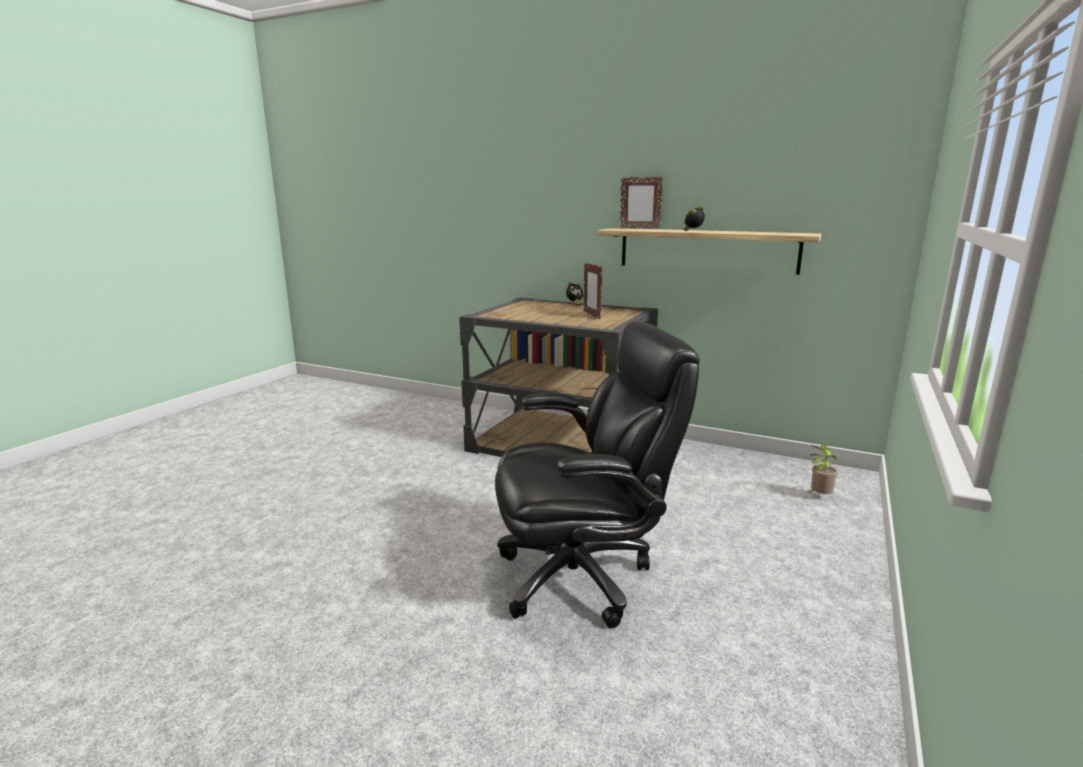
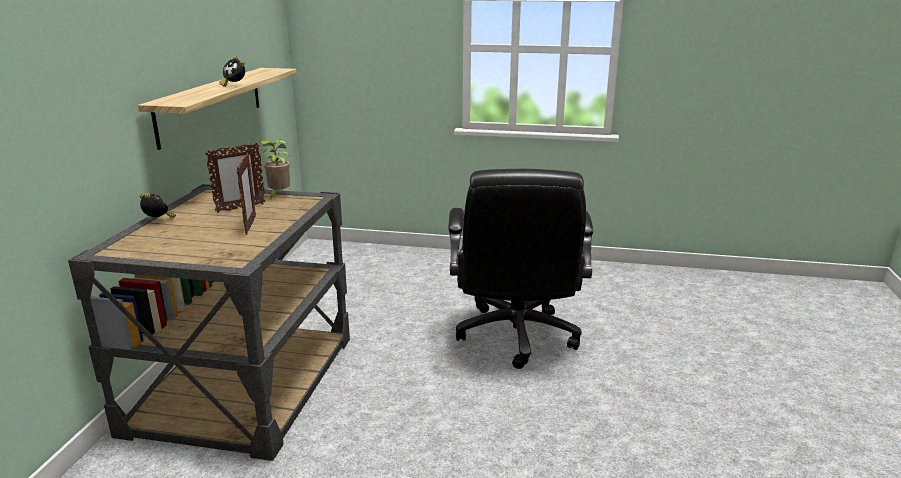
camera: 105 degrees left, 5 degrees up
(582, 577) = (515, 338): black office chair -> black office chair turned 150 degrees counterclockwise
(639, 229) = (179, 96): picture frame -> picture frame (250, 225)
(819, 496) = (355, 259): potted plant -> potted plant (278, 195)

